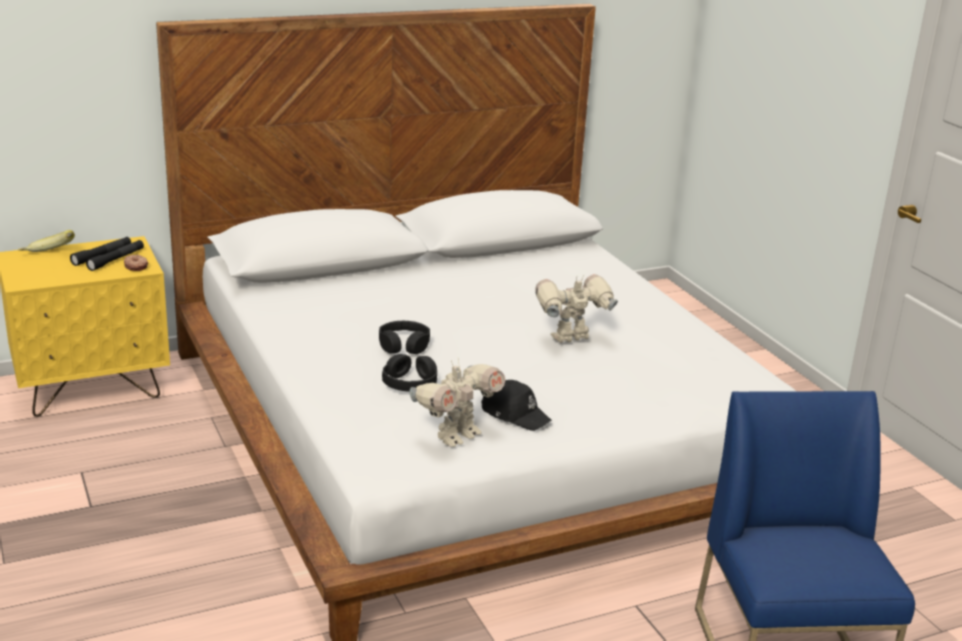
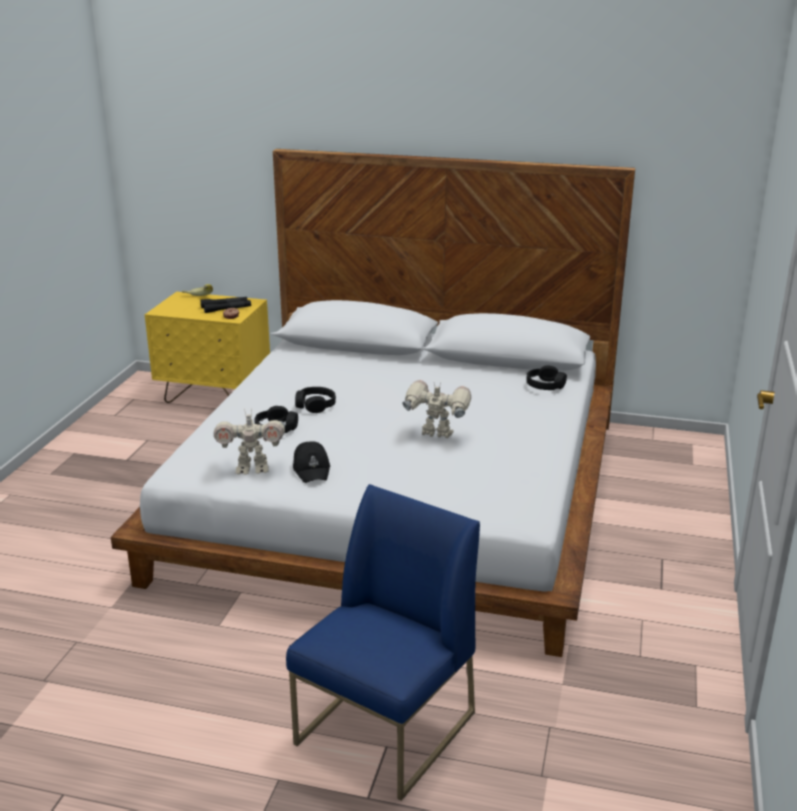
camera: 40 degrees right, 0 degrees up
(583, 260) = (545, 385): none -> black headphones

